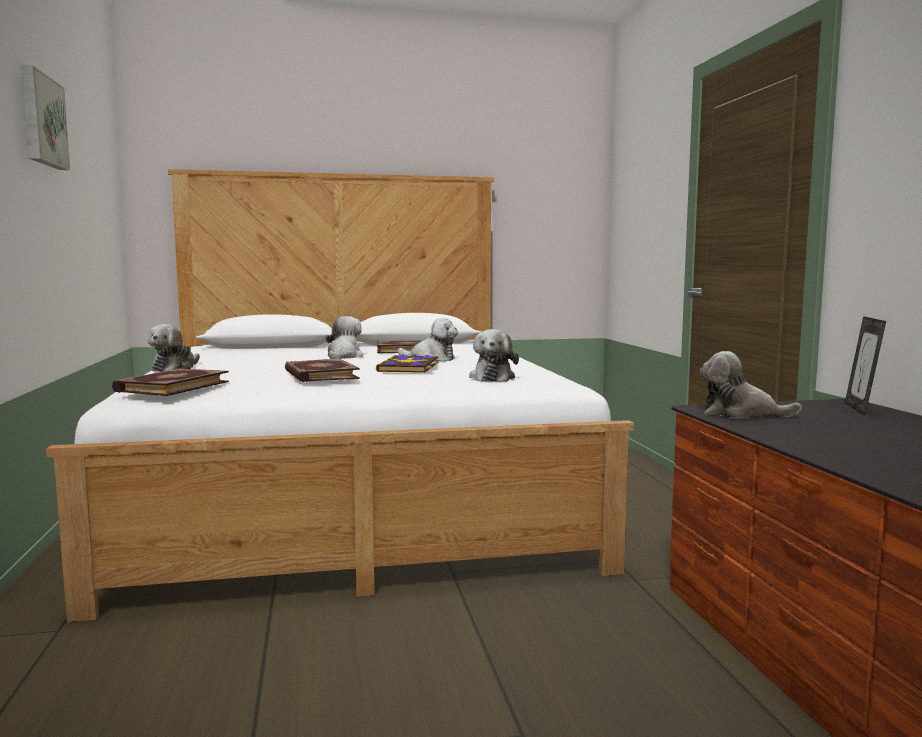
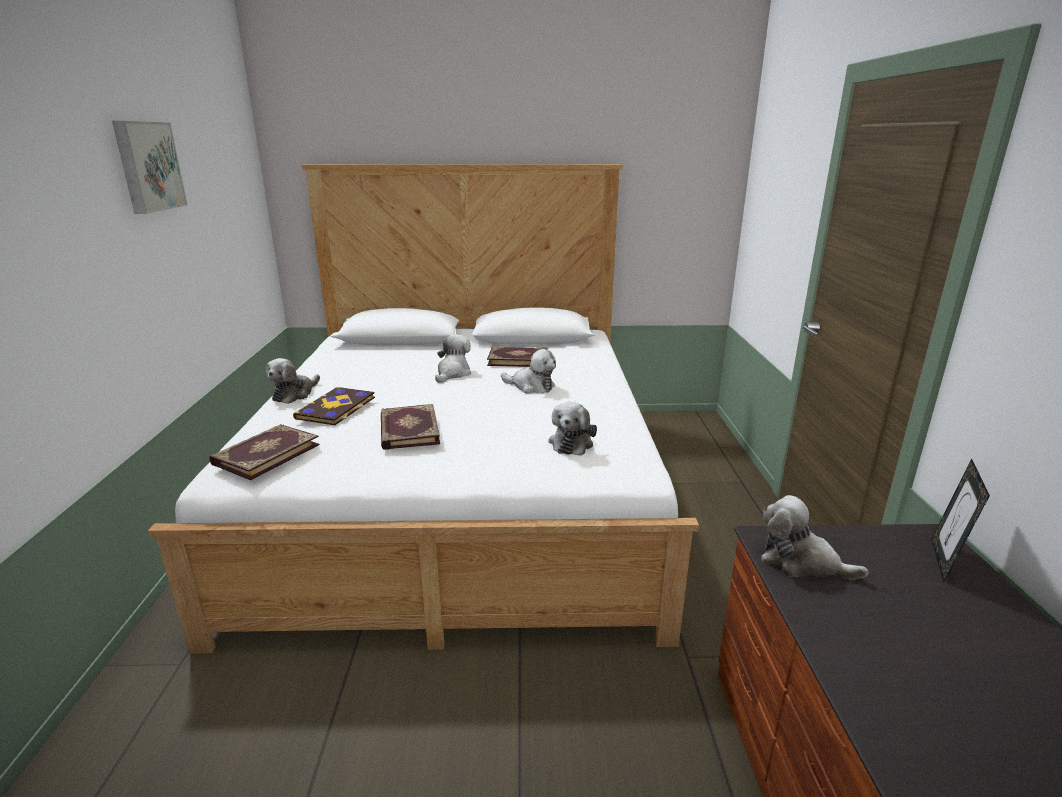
camera: 10 degrees right, 15 degrees up
(410, 367) = (502, 409): book -> book (337, 408)

